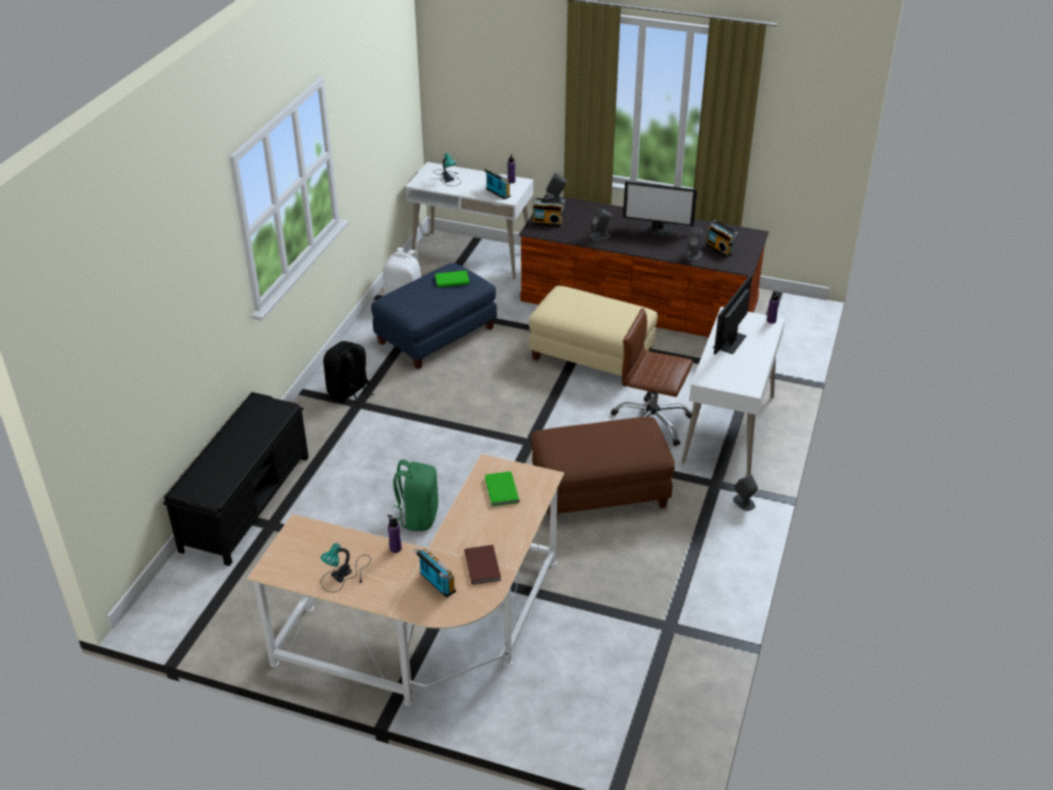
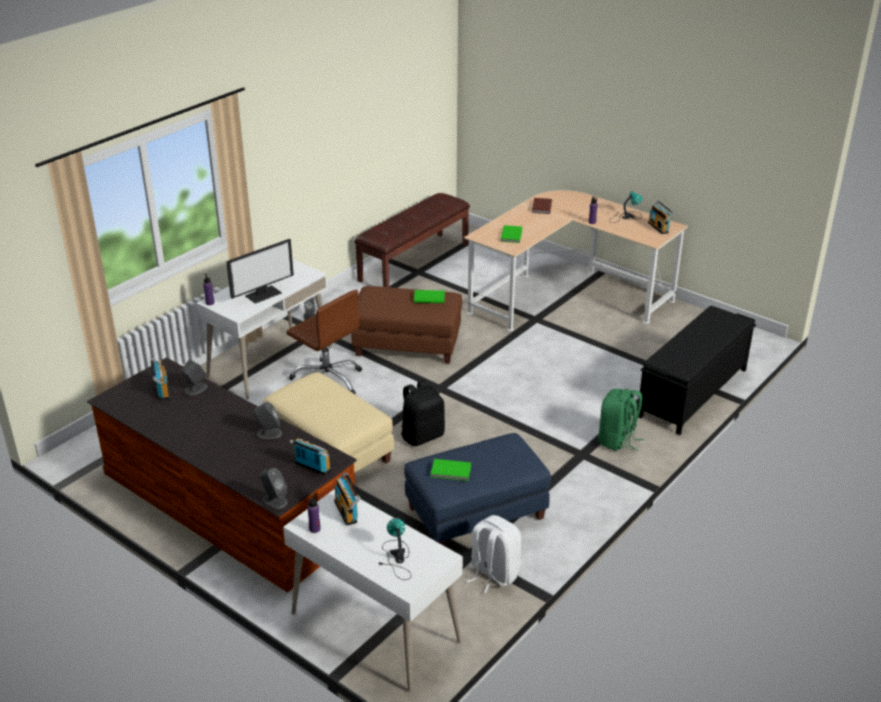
camera: 160 degrees left, 5 degrees down
(349, 392) = (588, 468): black backpack -> black backpack (422, 436)
(418, 516) = (555, 356): green backpack -> green backpack (617, 440)
(436, 583) = (572, 205): radio -> radio (659, 227)
(578, 452) = (429, 297): none -> green book
(658, 229) = (197, 428): monitor -> none
(689, 647) = (413, 262): none -> brown bench

